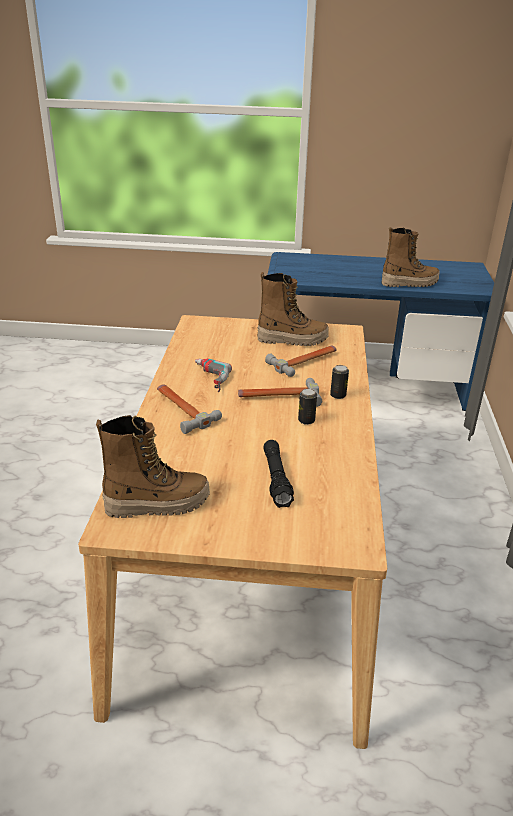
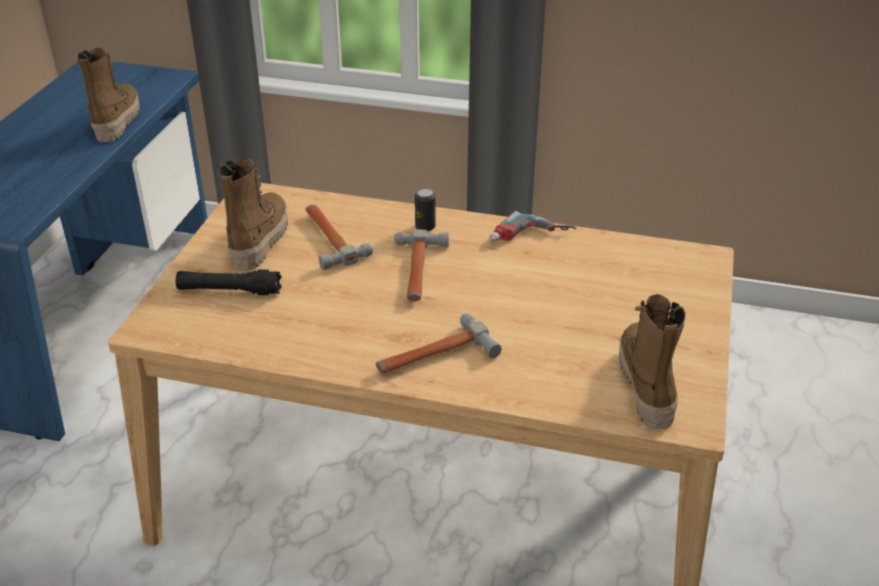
camera: 80 degrees left, 5 degrees up
(207, 379) = (351, 328): power drill -> power drill (531, 239)
(276, 479) = (597, 293): black flashlight -> black flashlight (229, 291)
(306, 420) = (479, 257): can -> none

